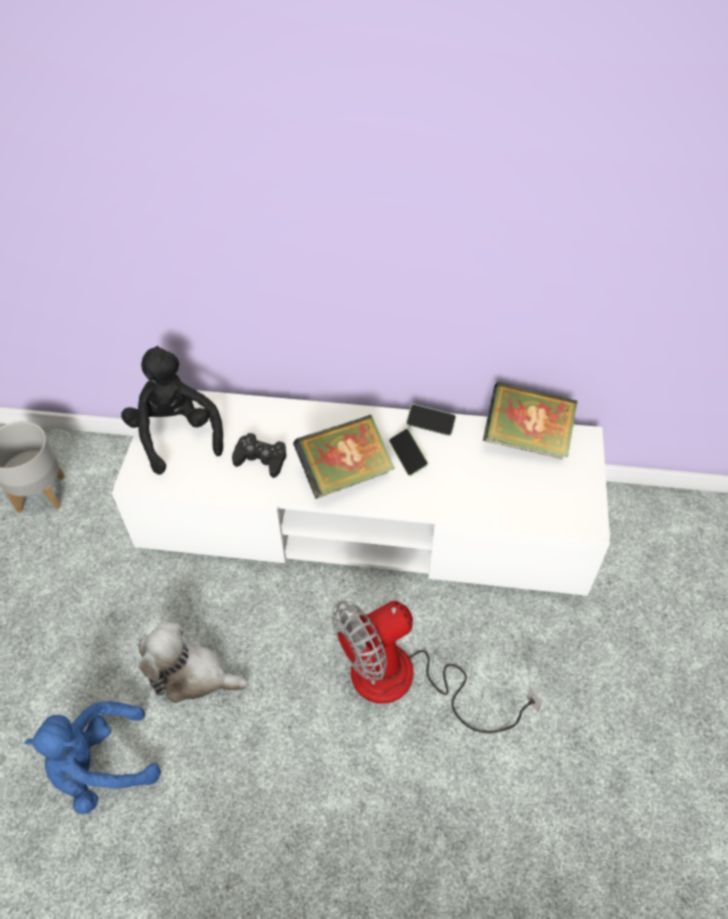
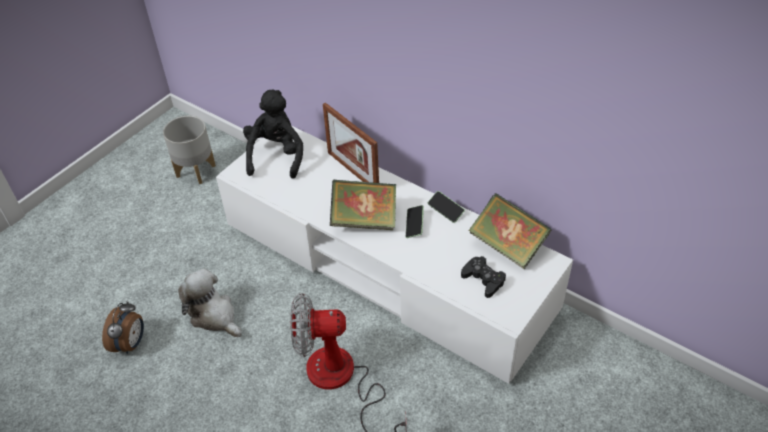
camera: 30 degrees right, 5 degrees down
(101, 767) = (131, 343): blue plush toy -> alarm clock
(261, 459) = (317, 190): black game controller -> black game controller (483, 280)
(289, 418) = (353, 171): none -> picture frame

